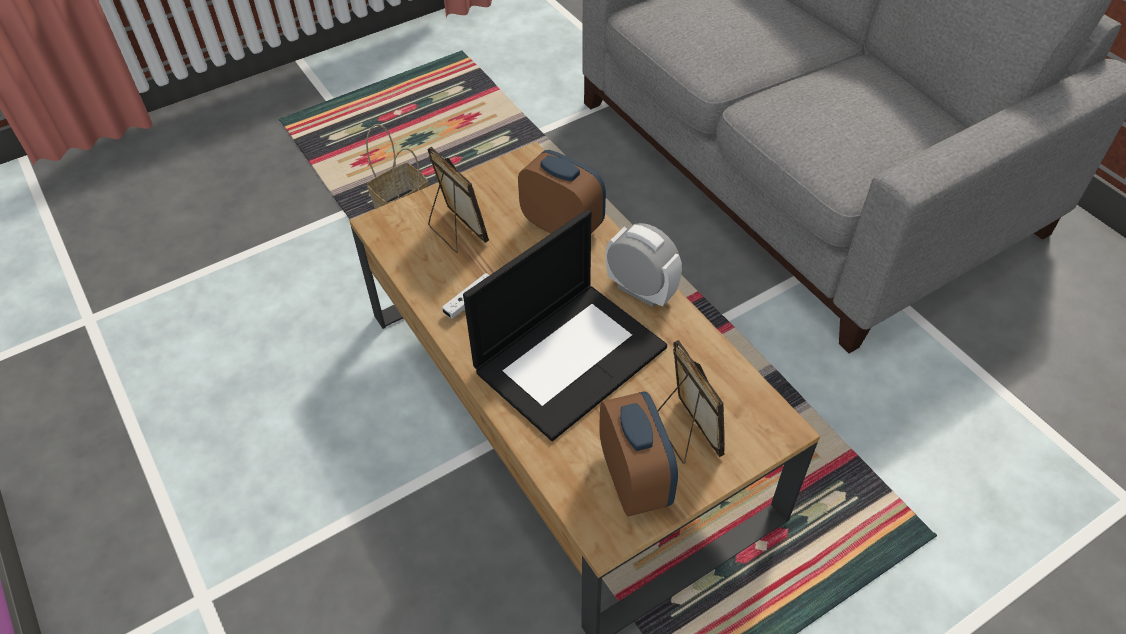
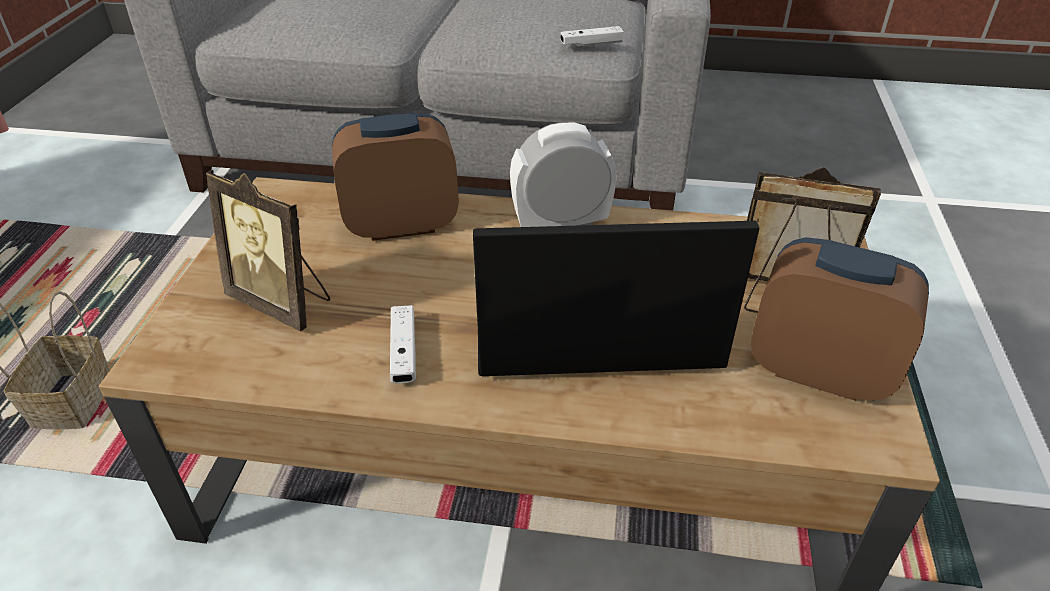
camera: 50 degrees left, 10 degrees down
(456, 232) = (282, 302): picture frame -> picture frame turned 150 degrees counterclockwise
(570, 356) = (590, 321): laptop -> laptop turned 90 degrees counterclockwise
(844, 169) = (591, 44): none -> white game controller

